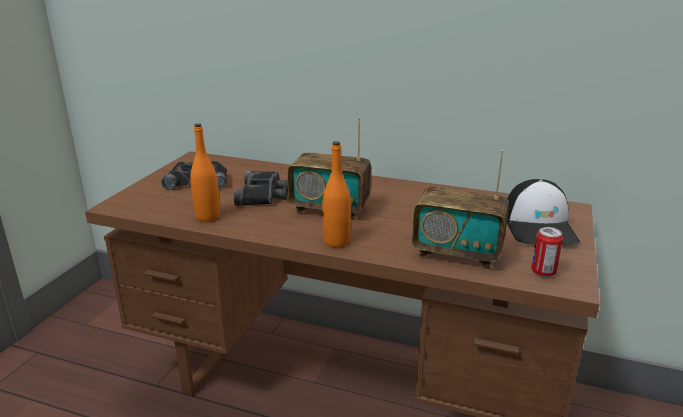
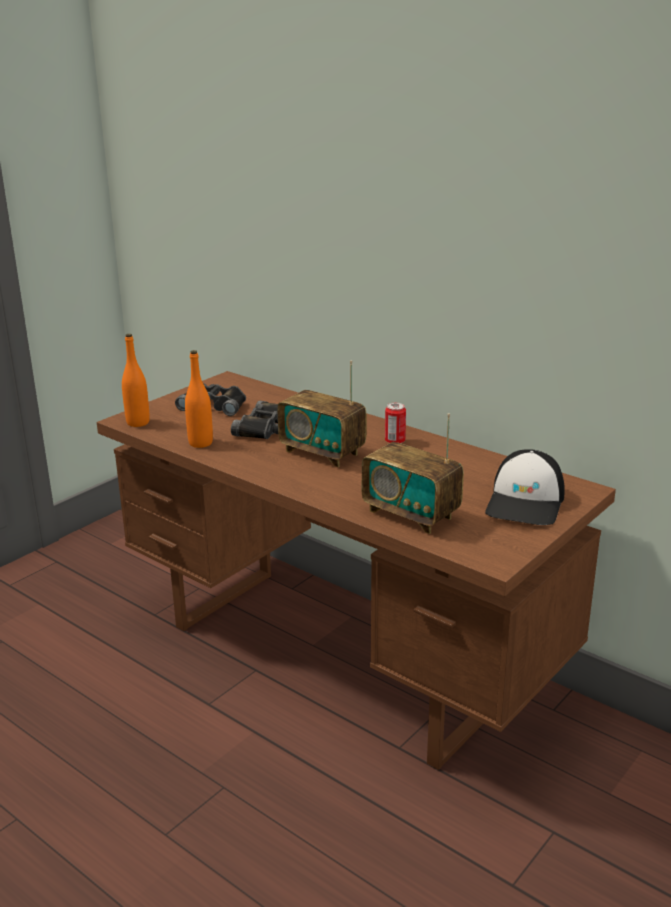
camera: 20 degrees right, 0 degrees up
(336, 242) = (303, 485): orange bottle -> orange bottle (138, 423)
(543, 272) = (480, 545): can -> can (395, 441)

